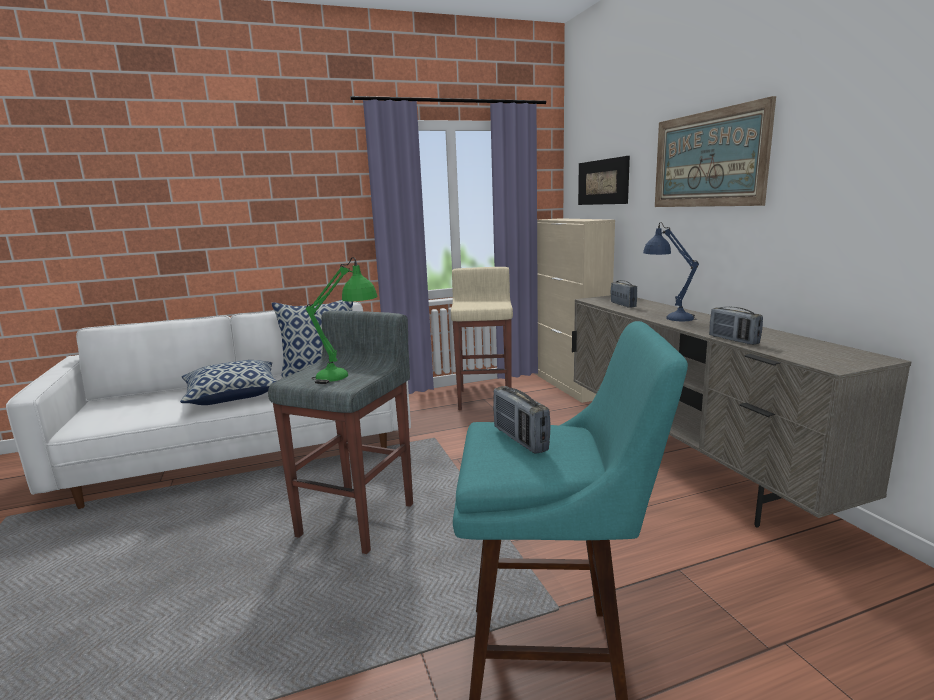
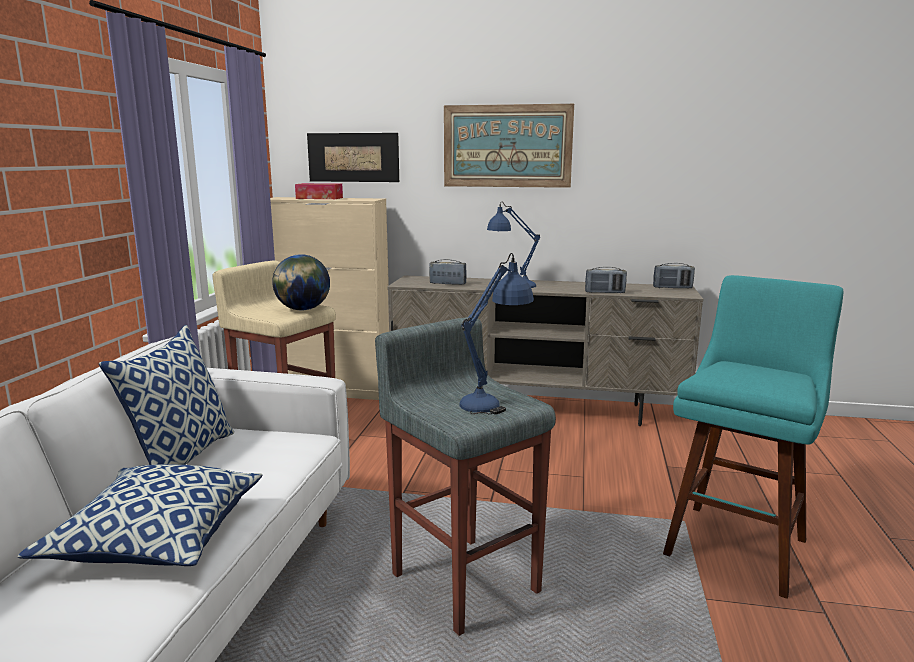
camera: 60 degrees left, 0 degrees up
(347, 377) = (495, 399): green table lamp -> blue table lamp
(489, 305) = (303, 309): none -> globe
(520, 439) = (744, 375): radio -> radio (672, 288)
(570, 219) = (319, 198): none -> tissue box

